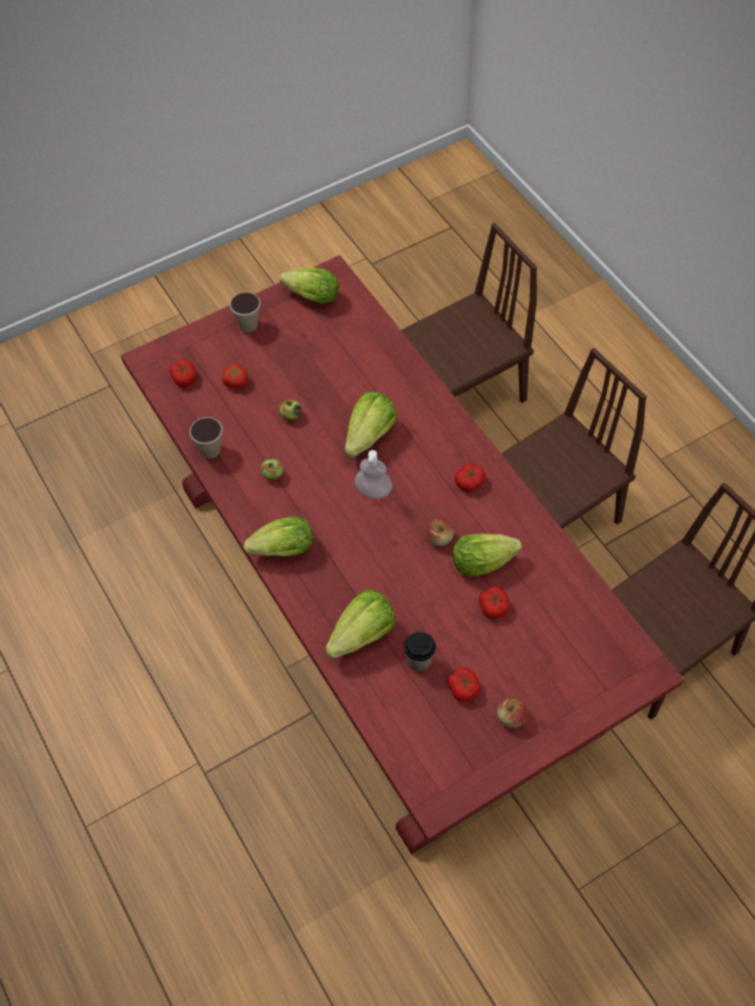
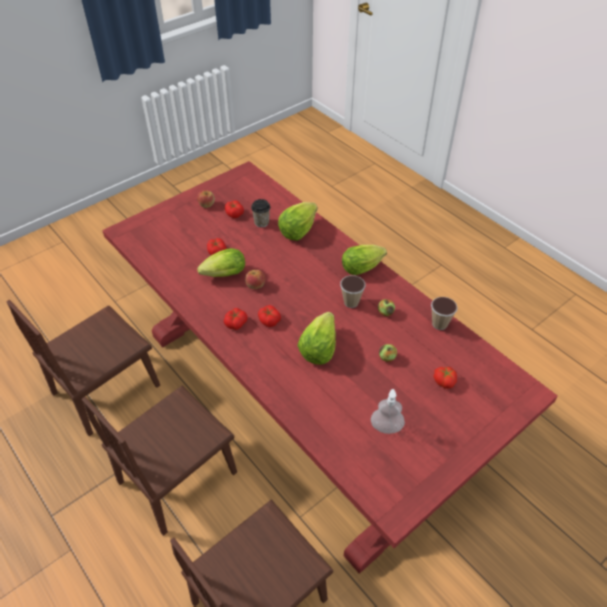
camera: 170 degrees right, 10 degrees down
(184, 378) = (490, 380): tomato -> tomato (269, 320)
(248, 325) = (457, 438): cup -> cup (351, 302)
(309, 296) = (410, 480): lettuce -> none
(373, 491) = (307, 309): soap dispenser -> soap dispenser (386, 427)

